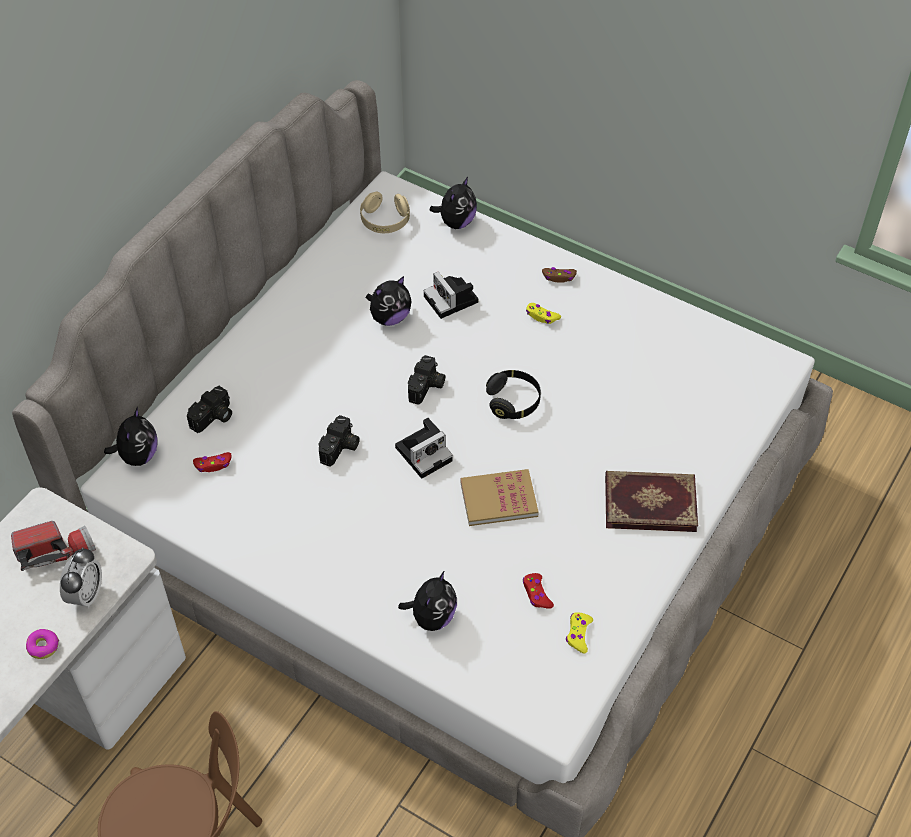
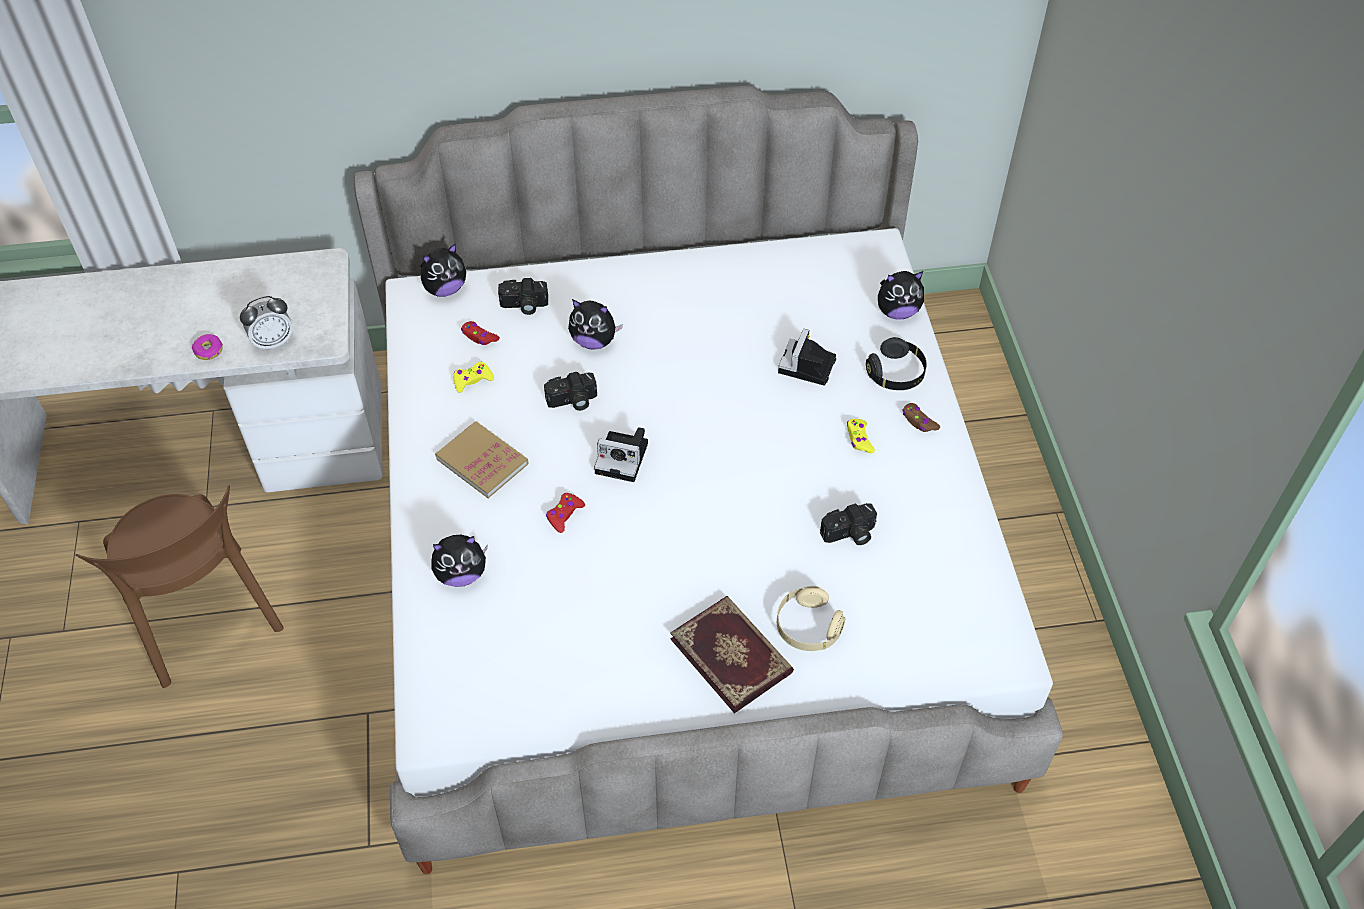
camera: 50 degrees right, 0 degrees up
(56, 551) = (296, 299): flashlight -> none
(385, 221) = (842, 267): beige headphones -> beige headphones (807, 627)
(389, 317) = (741, 340): plush toy -> plush toy (594, 341)
(427, 387) = (693, 414): camera -> camera (849, 535)
(498, 499) = (625, 540): book -> book (482, 461)
(513, 402) = (741, 482): black headphones -> black headphones (896, 374)
(536, 594) = (551, 633): red game controller -> red game controller (564, 515)
(578, 634) = (536, 692): yellow game controller -> yellow game controller (472, 380)

